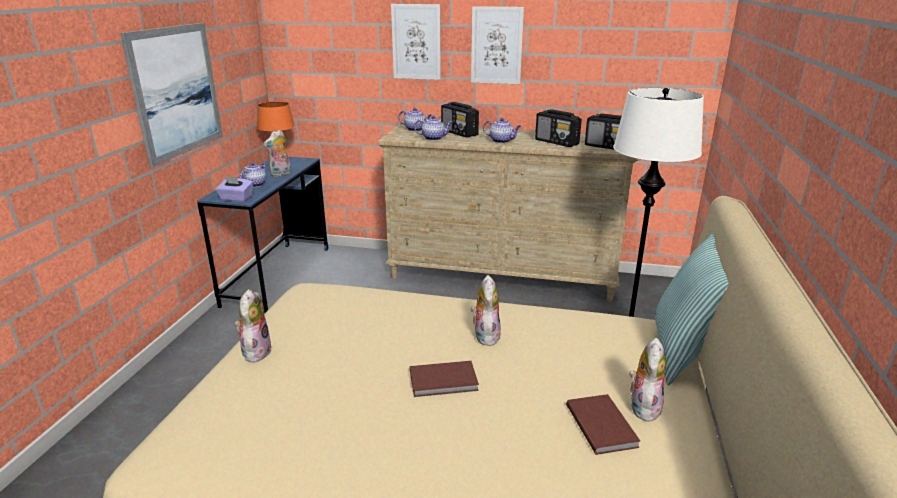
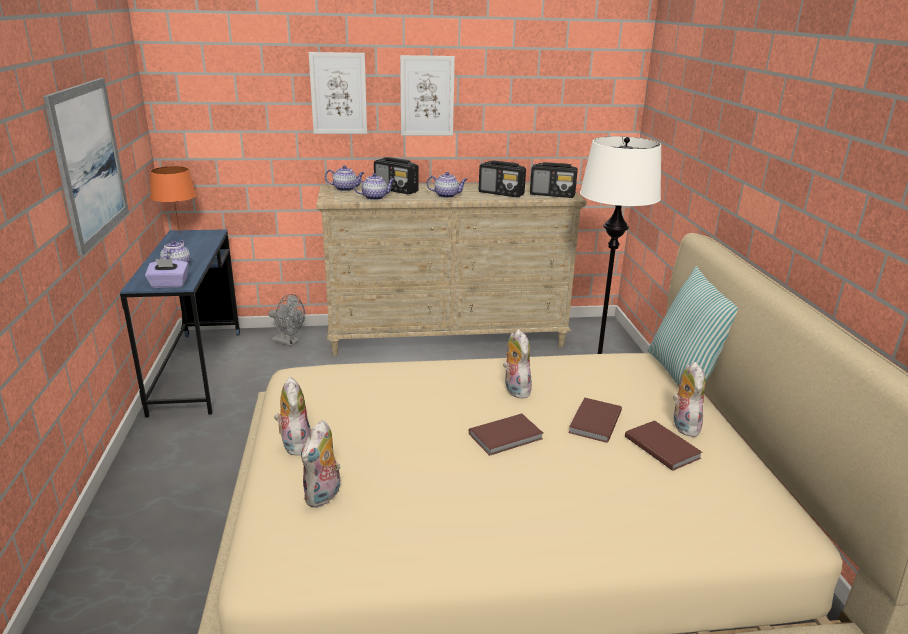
camera: 20 degrees left, 0 degrees up
(281, 174) = (197, 251): plush toy -> plush toy (324, 496)
(362, 262) = (289, 342): none -> grey fan
(543, 383) = (593, 422): none -> brown book

